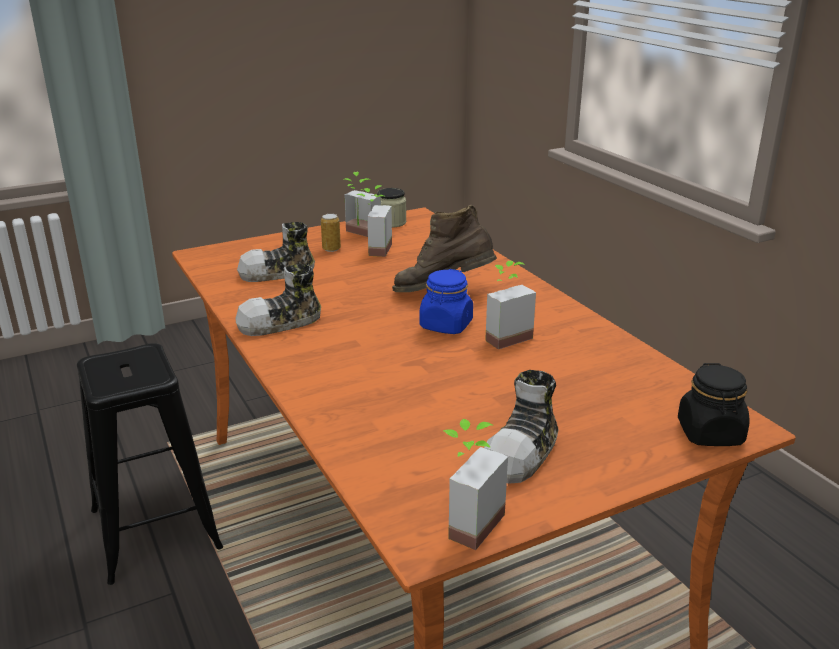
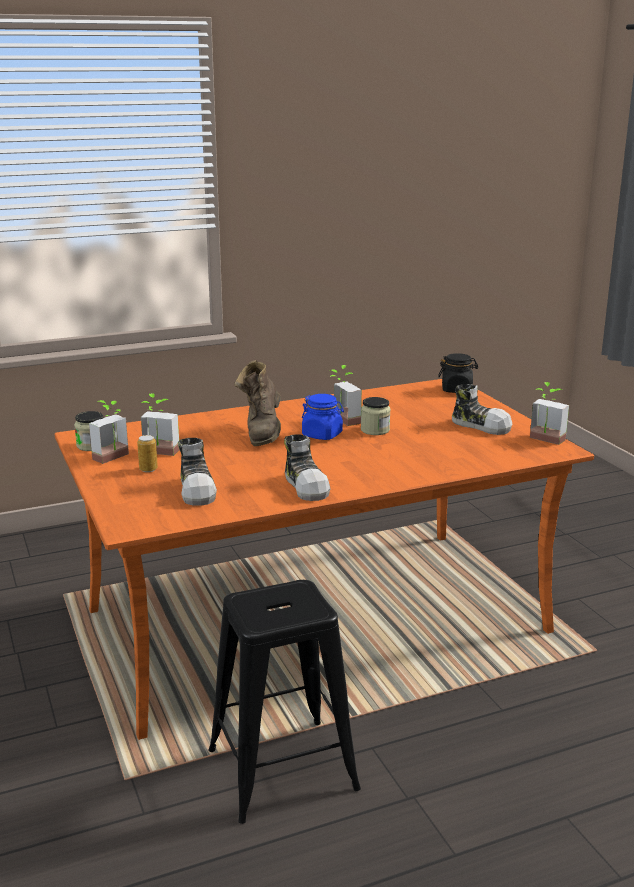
camera: 85 degrees left, 5 degrees down
(474, 360) = (375, 430): none -> jar

